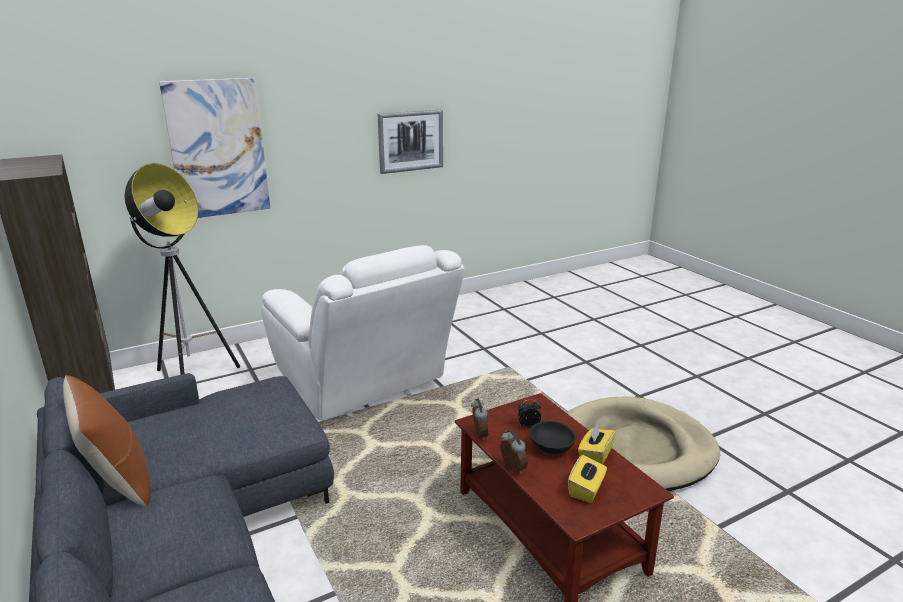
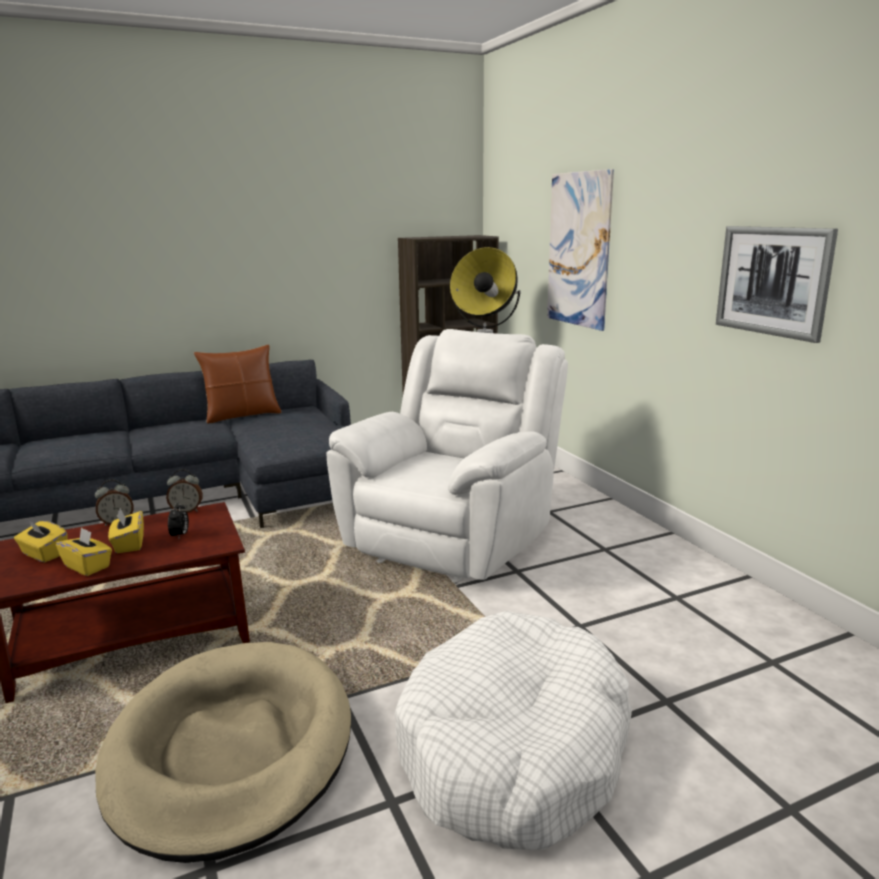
camera: 95 degrees right, 5 degrees down
(365, 390) = (453, 537): white armchair -> white armchair turned 150 degrees clockwise
(551, 447) = (129, 544): black bowl -> yellow tissue box
(590, 368) = (514, 749): none -> white dog bed

